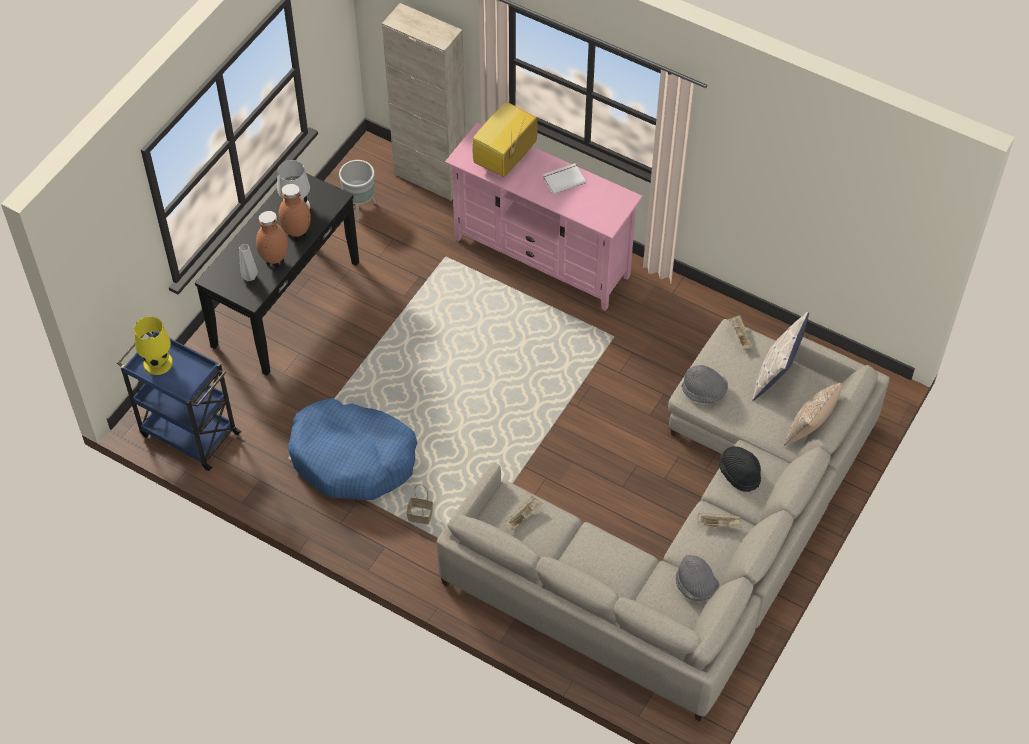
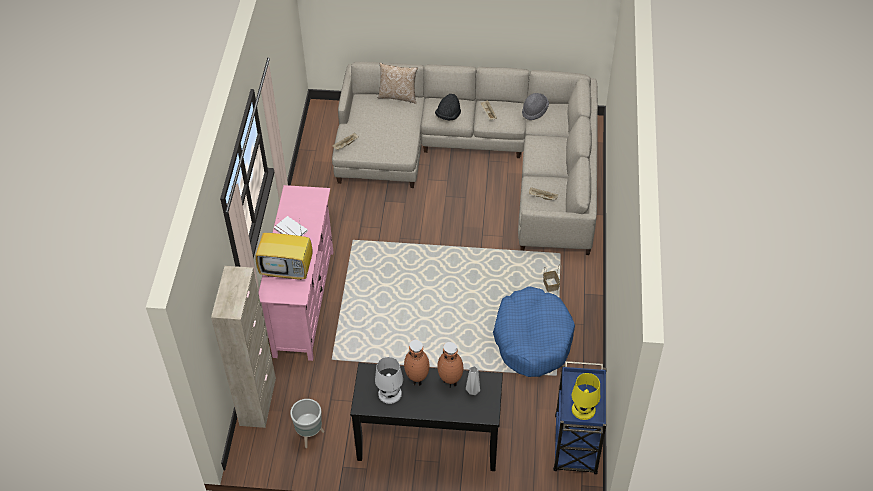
camera: 115 degrees left, 5 degrees down
(704, 392) = (398, 148): grey hat -> none
(775, 376) = (368, 120): pillow -> none

